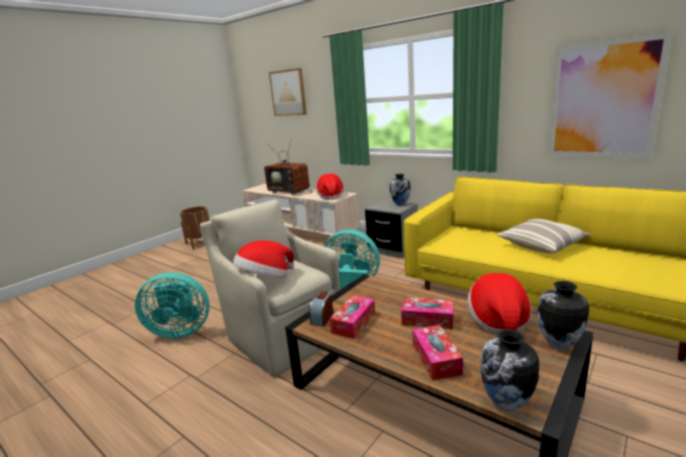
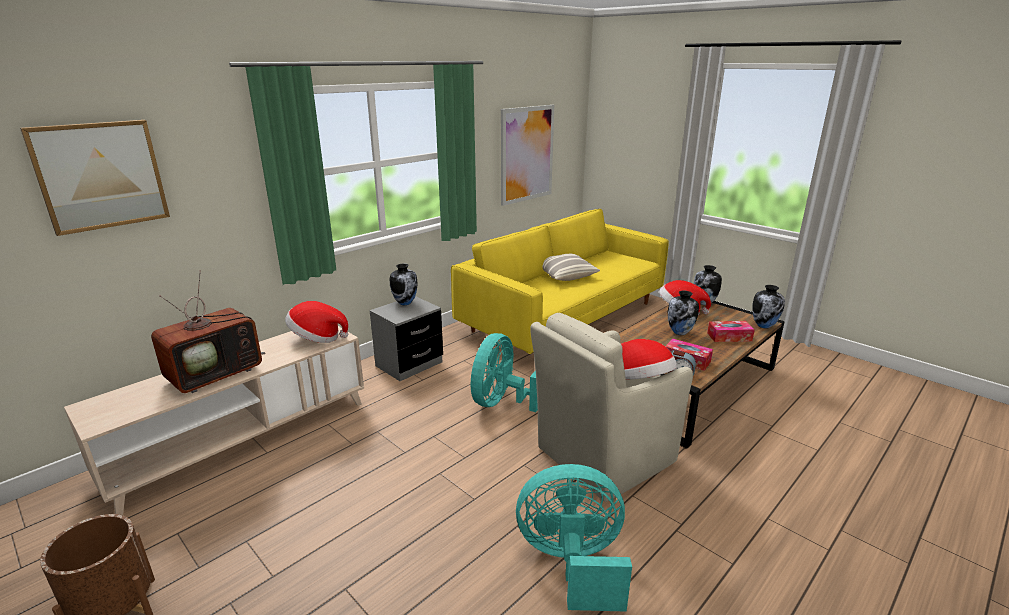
camera: 85 degrees left, 5 degrees up
(180, 331) = (572, 563): turquoise fan -> turquoise fan turned 90 degrees counterclockwise
(427, 320) = (680, 332): tissue box -> vase

